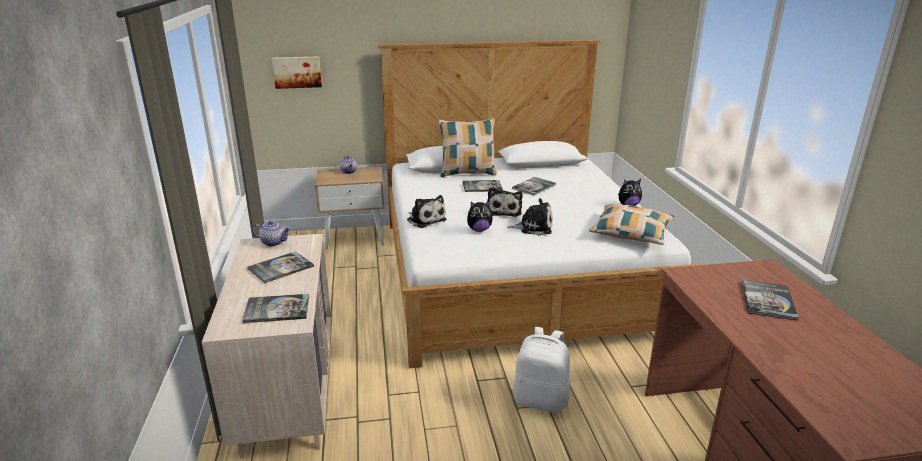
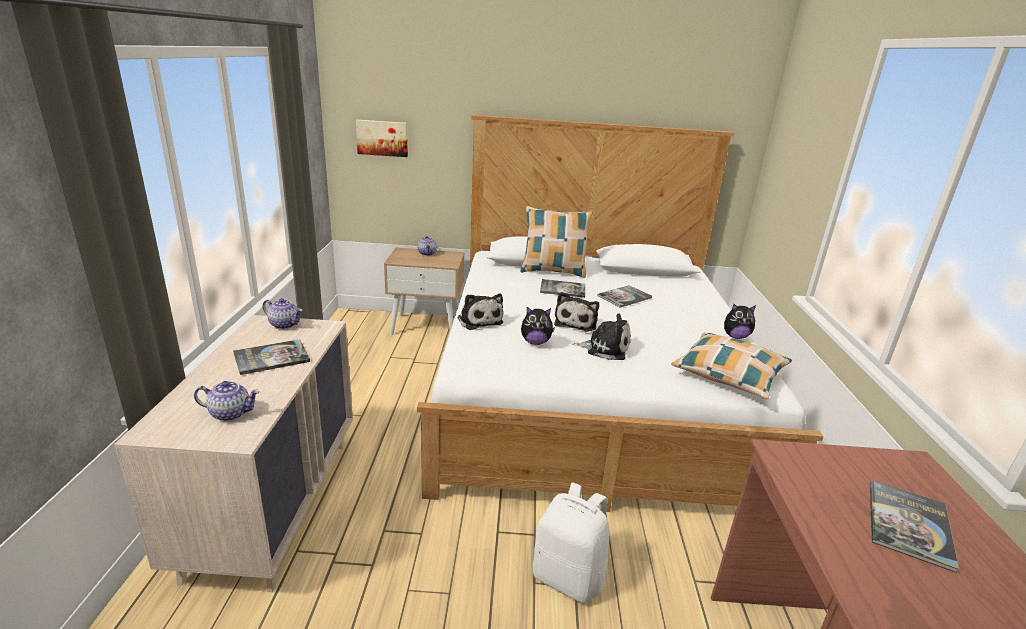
camera: 10 degrees right, 0 degrees up
(277, 309) = (231, 413): book -> teapot

